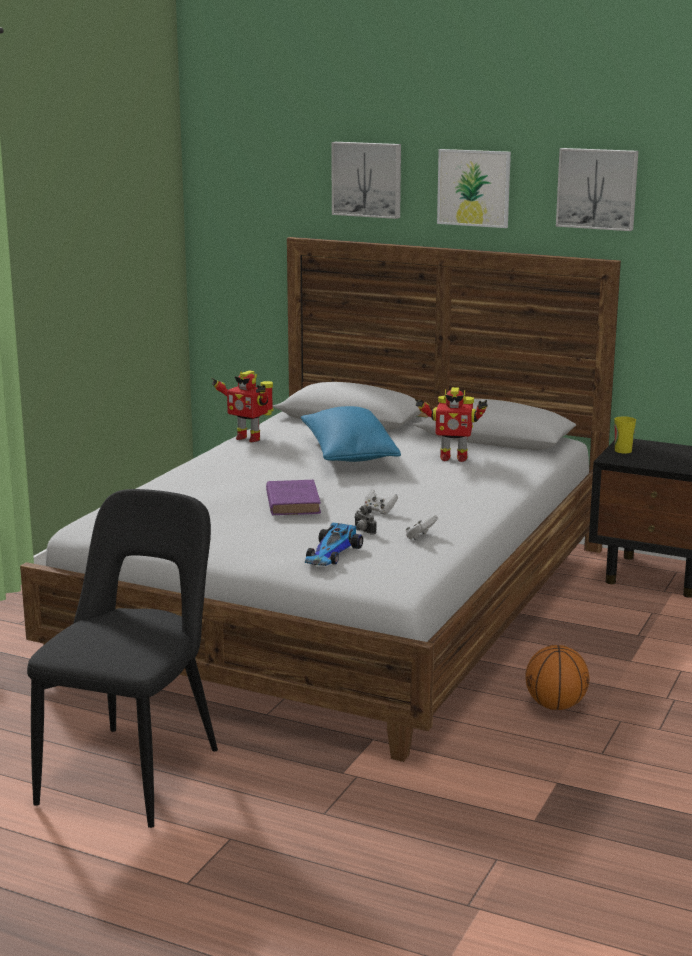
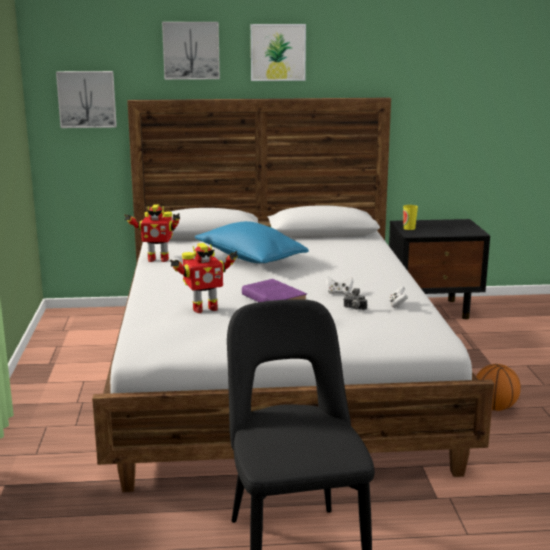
camera: 30 degrees left, 0 degrees up
(332, 554) = (365, 329): toy car -> none
(452, 458) = (321, 249): toy robot -> toy robot (204, 308)
(597, 188) = (370, 48): picture -> picture (87, 99)

